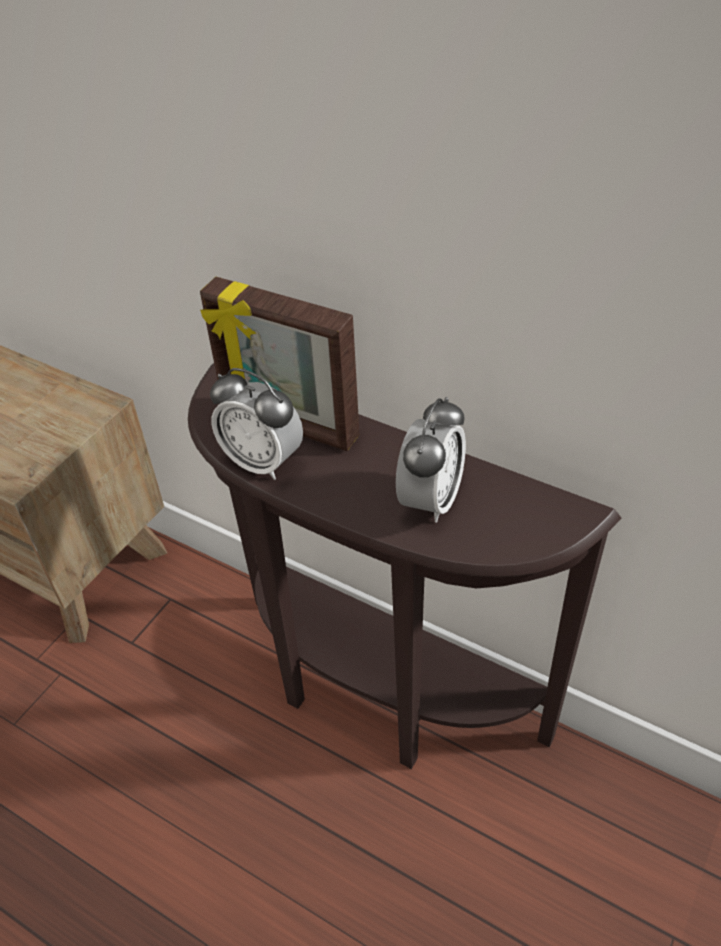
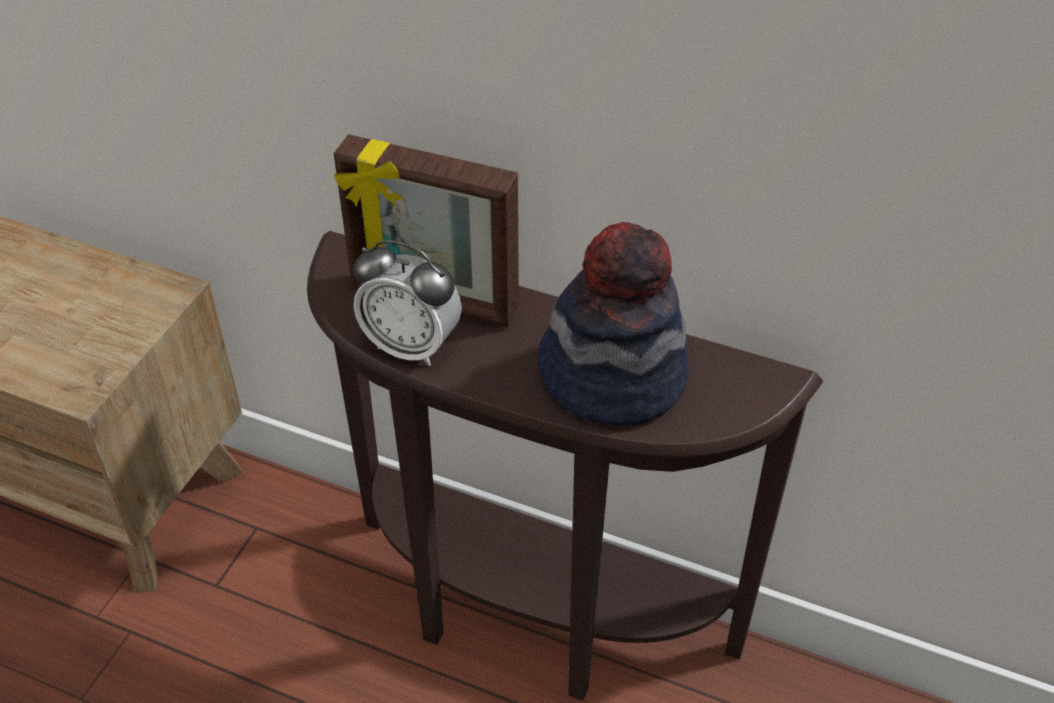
camera: 10 degrees left, 0 degrees up
(430, 500) = (612, 376): alarm clock -> hat

